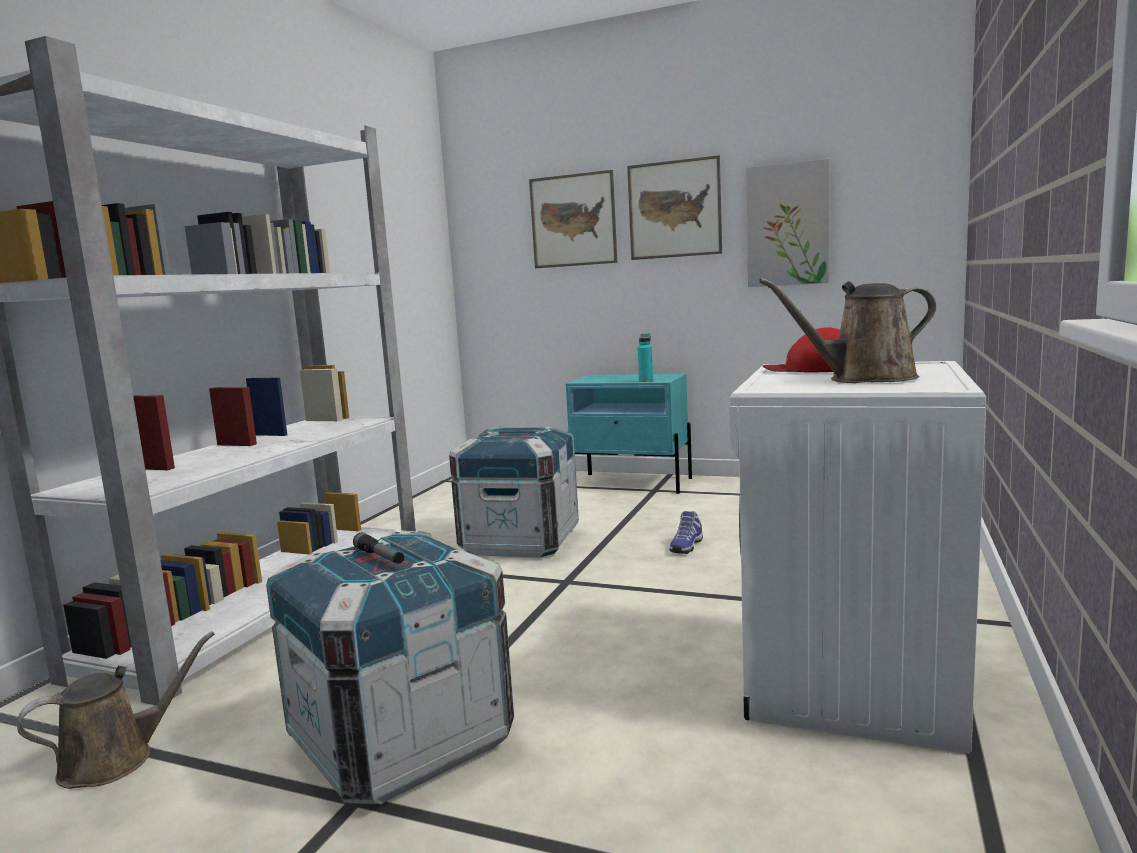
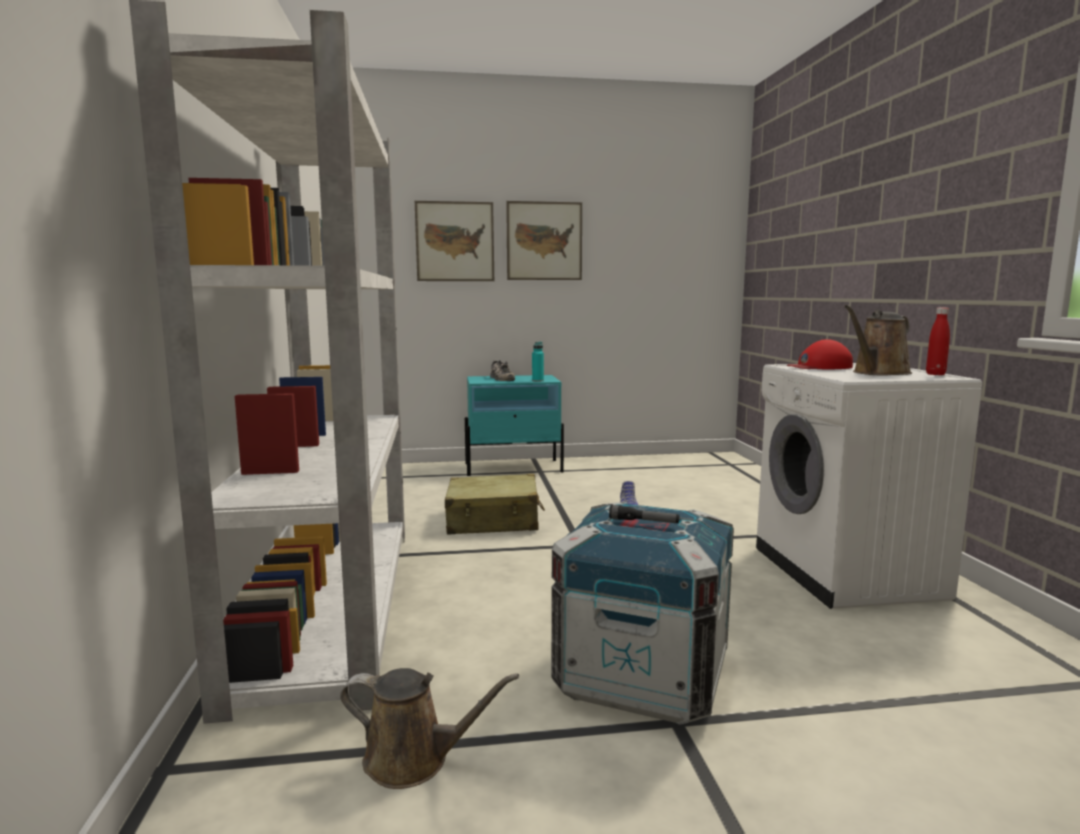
camera: 30 degrees left, 0 degrees up
(116, 759) = (414, 760): brown watering can -> brown watering can turned 75 degrees clockwise
(520, 541) = (493, 521): crate -> beige suitcase
(614, 377) = (501, 378): none -> shoe
(788, 225) = (630, 262): picture -> none
(942, 382) = (935, 374): none -> red bottle

